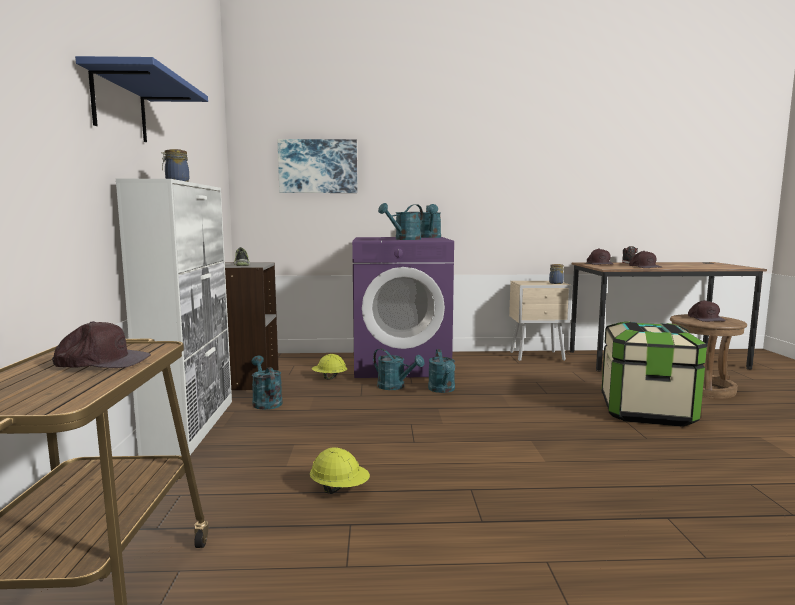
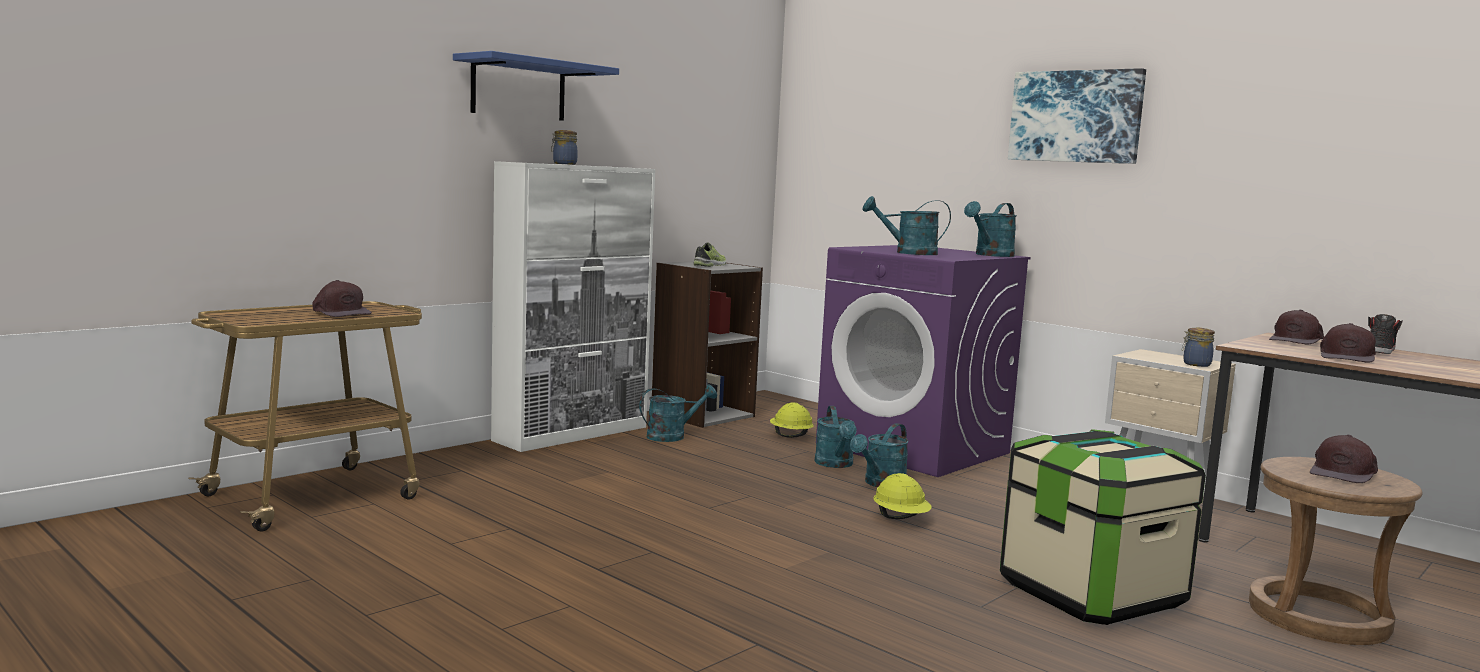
camera: 45 degrees right, 0 degrees up
(265, 402) = (672, 436): turquoise watering can -> turquoise watering can turned 45 degrees clockwise
(318, 166) = (875, 136): picture -> picture (1076, 116)
(340, 489) = (559, 509): yellow hard hat -> yellow hard hat (901, 519)

